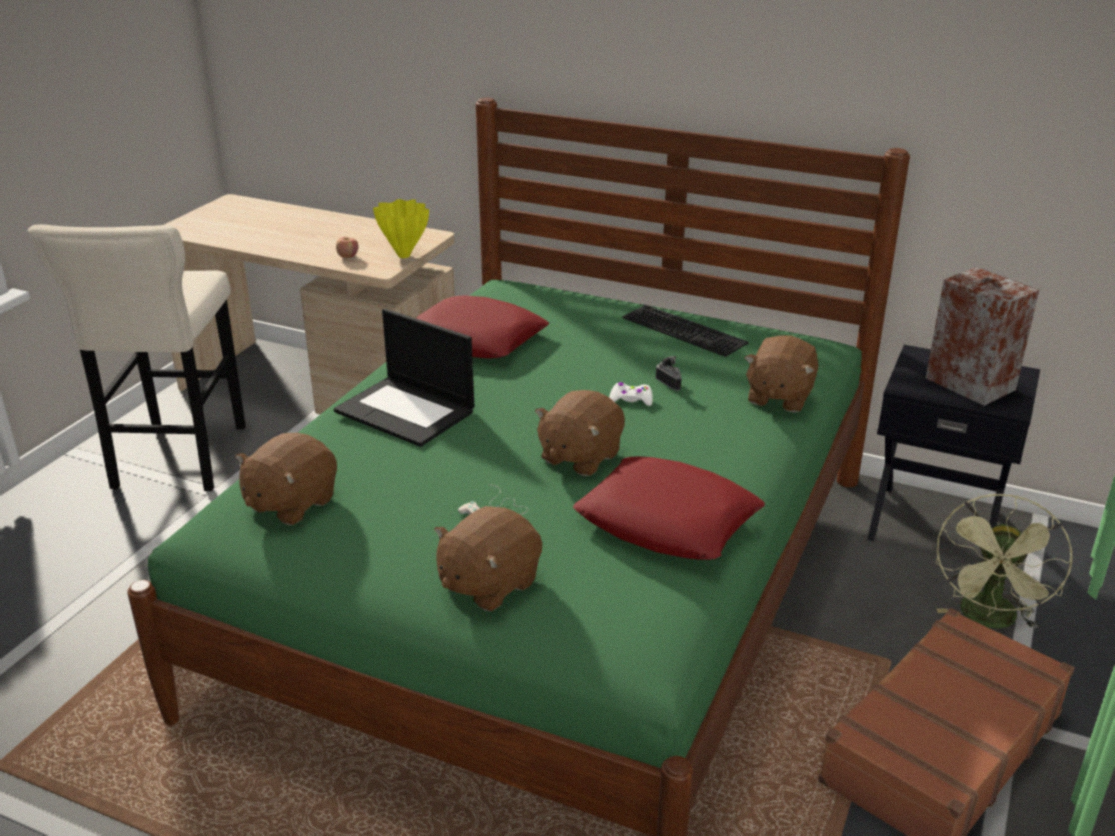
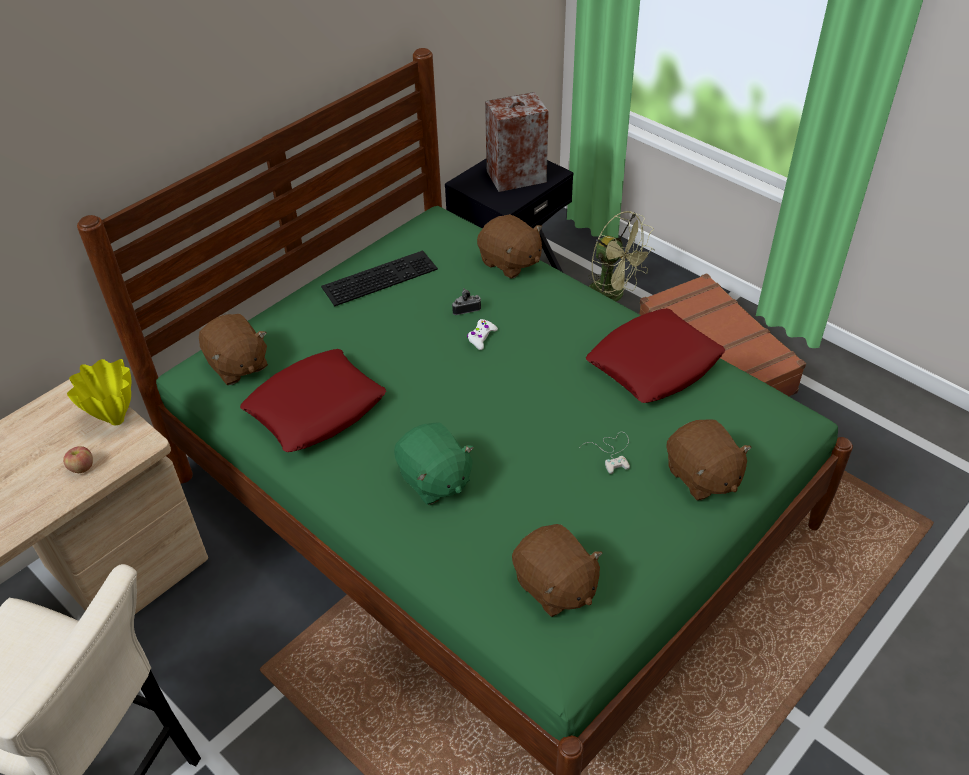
camera: 70 degrees left, 15 degrees up
(407, 411) = (434, 480): laptop -> green plush toy
(579, 457) = (555, 387): brown plush toy -> brown plush toy (237, 365)

